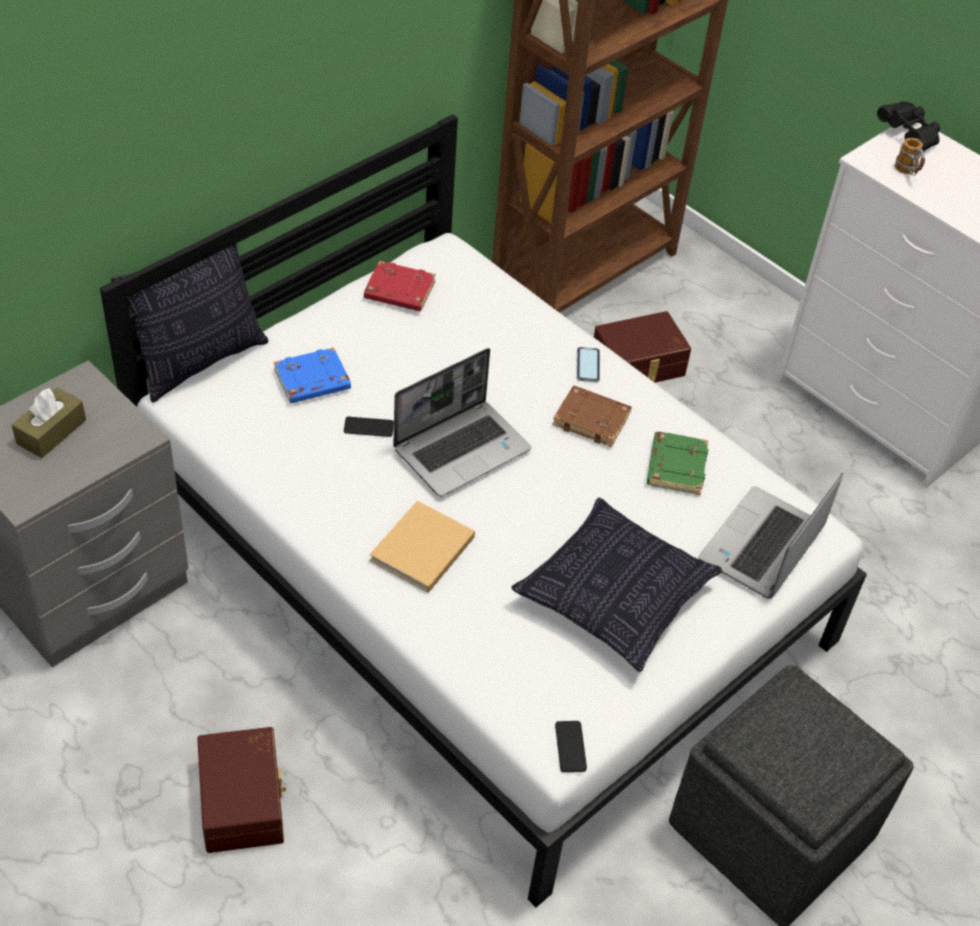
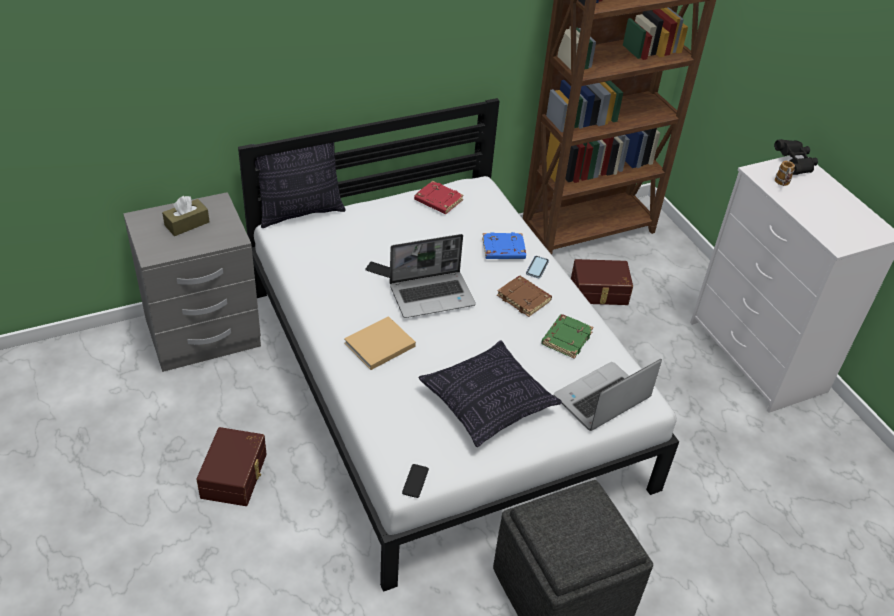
camera: 20 degrees right, 5 degrees down
(312, 381) = (360, 238): blue book -> blue book (503, 250)

